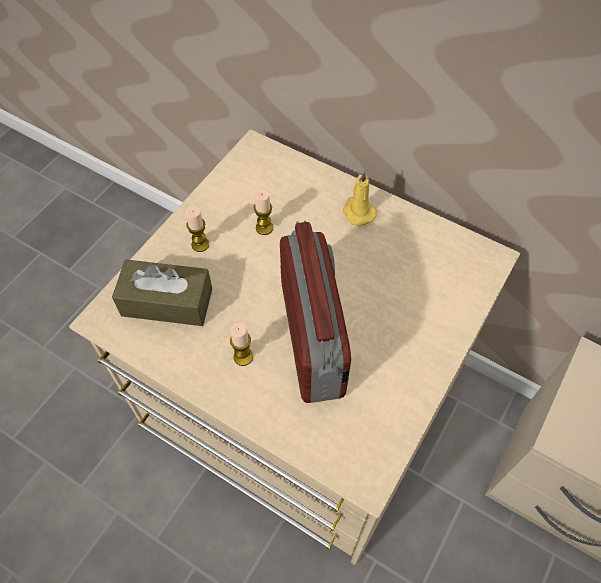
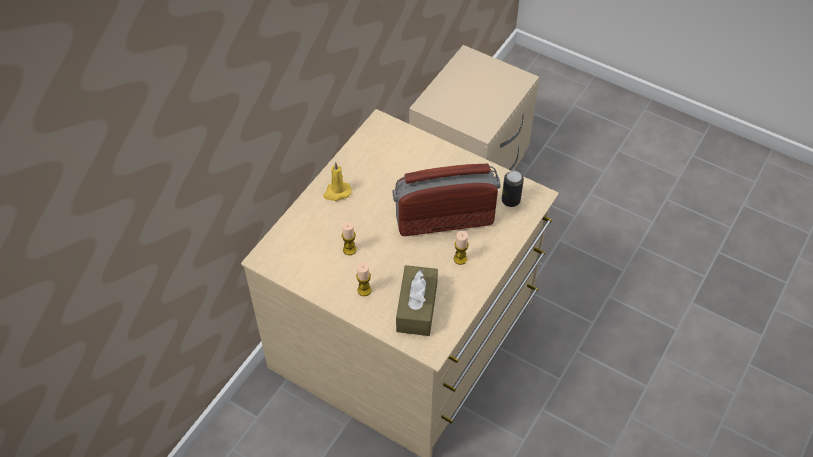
camera: 90 degrees left, 5 degrees down
(355, 434) = (510, 200): none -> can

